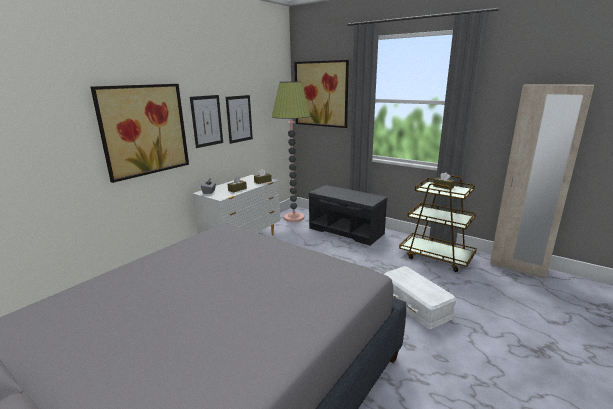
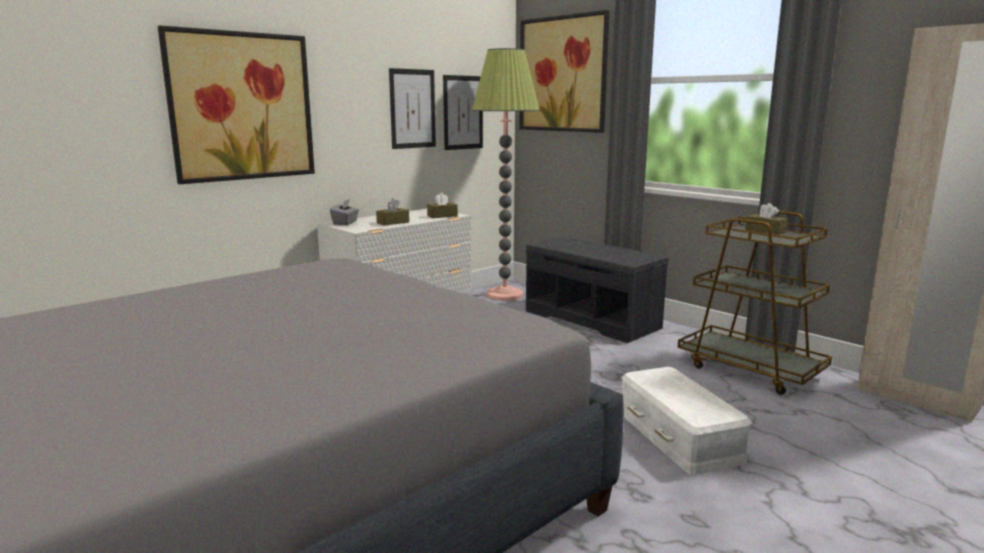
camera: 10 degrees right, 5 degrees down
(207, 121) = (352, 105): picture -> picture (463, 112)

